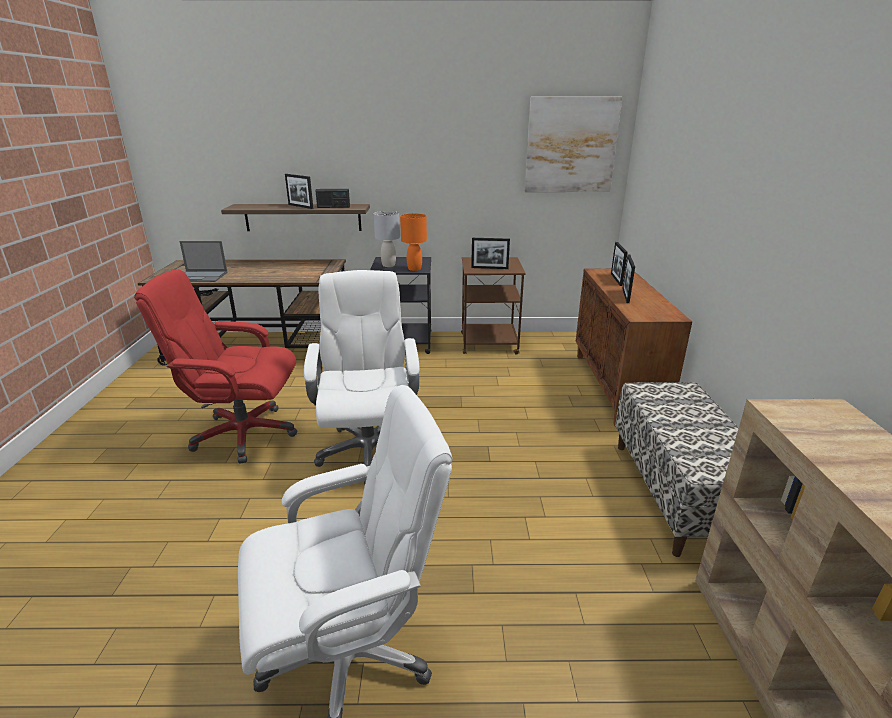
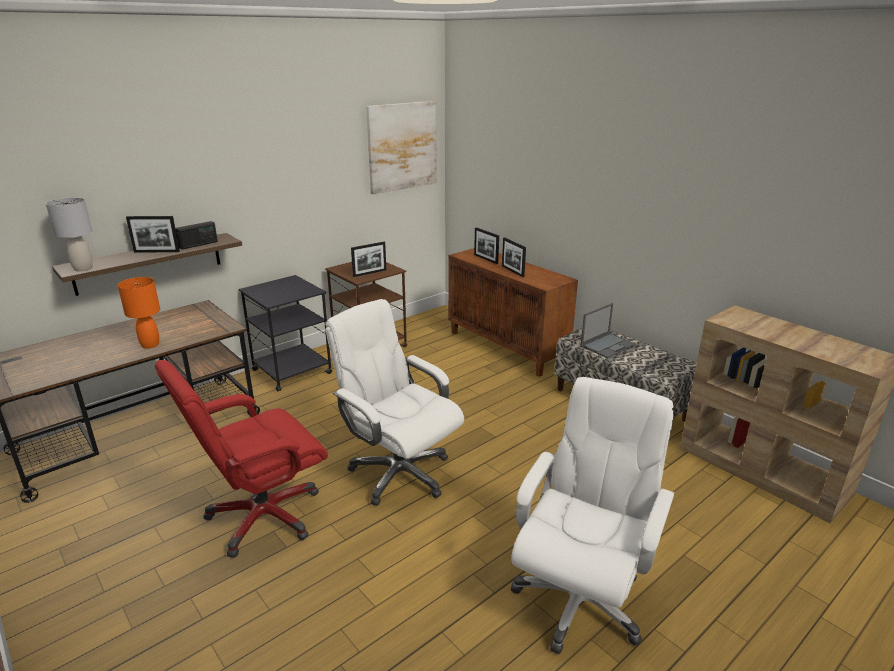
camera: 40 degrees left, 0 degrees up
(201, 277) = (69, 368): laptop -> laptop (608, 345)
(388, 265) = (272, 294): grey table lamp -> grey table lamp (83, 269)
(414, 269) = (305, 291): orange table lamp -> orange table lamp (150, 345)

